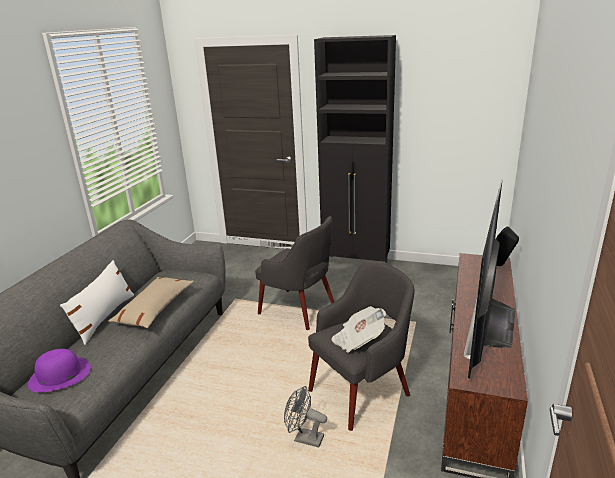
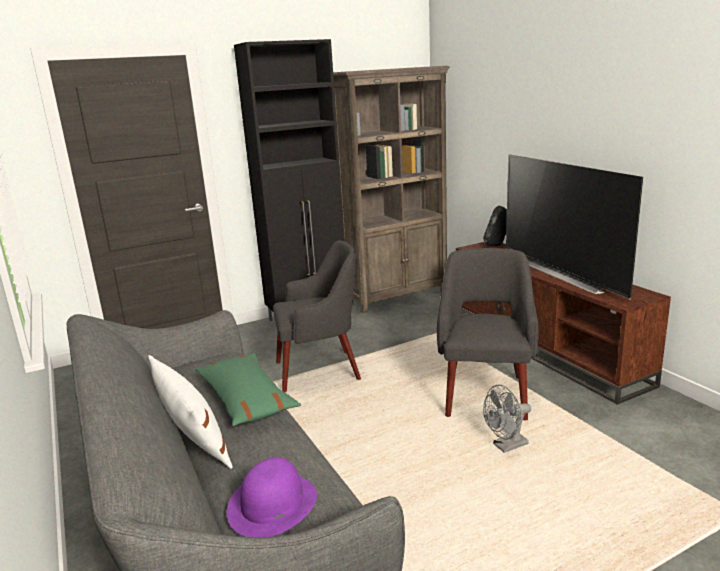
camera: 45 degrees left, 5 degrees down
(155, 309) = (246, 399): beige pillow -> green pillow
(358, 340) = (496, 327): newspaper -> none
(443, 274) = (397, 296): none -> brown bookcase

